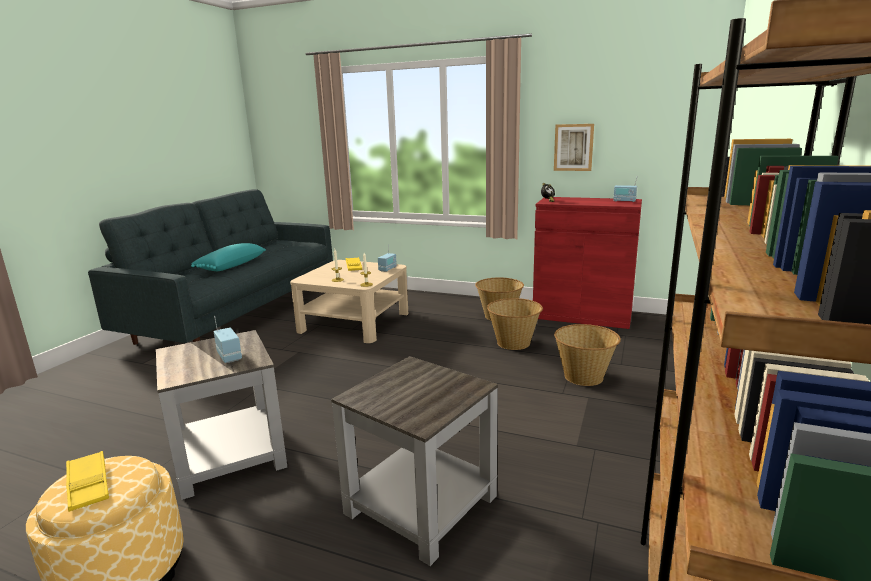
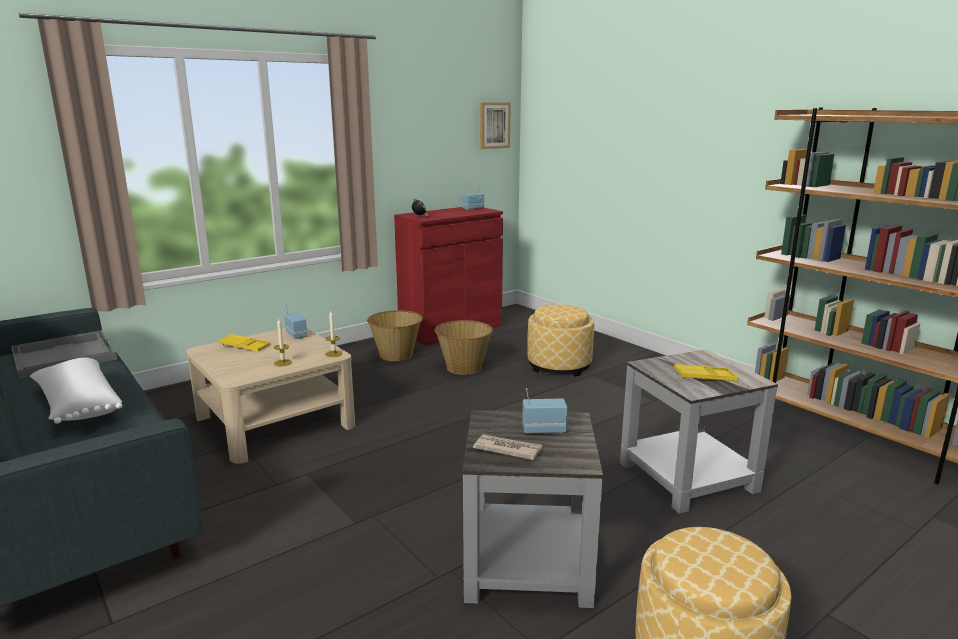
camera: 60 degrees left, 0 degrees up
(88, 485) = (719, 562): yellow tray -> yellow tray (705, 377)
(191, 353) = (507, 449): none -> newspaper
(230, 266) = (78, 405): turquoise pillow -> white pillow
(287, 246) = (63, 356): none -> grey tray
(573, 147) = (413, 159): picture -> picture (494, 125)
(584, 376) = (559, 365): basket -> ottoman

